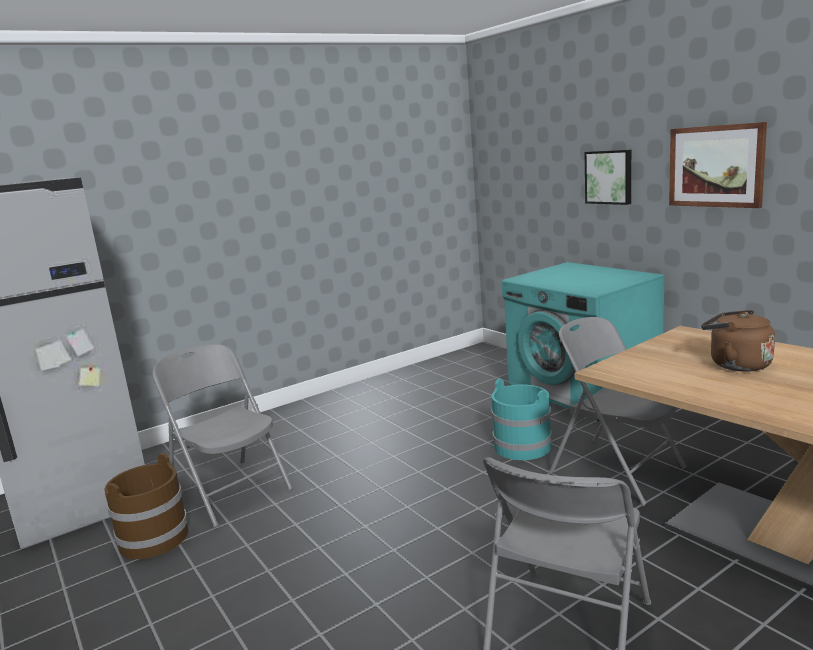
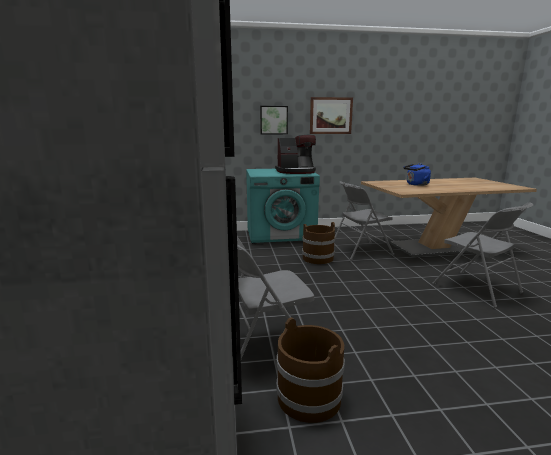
camera: 65 degrees left, 0 degrees up
(523, 446) = (318, 258): turquoise bucket -> brown bucket
(593, 282) = (296, 172): none -> coffee machine
(736, 364) = (416, 184): brown kettle -> blue kettle

